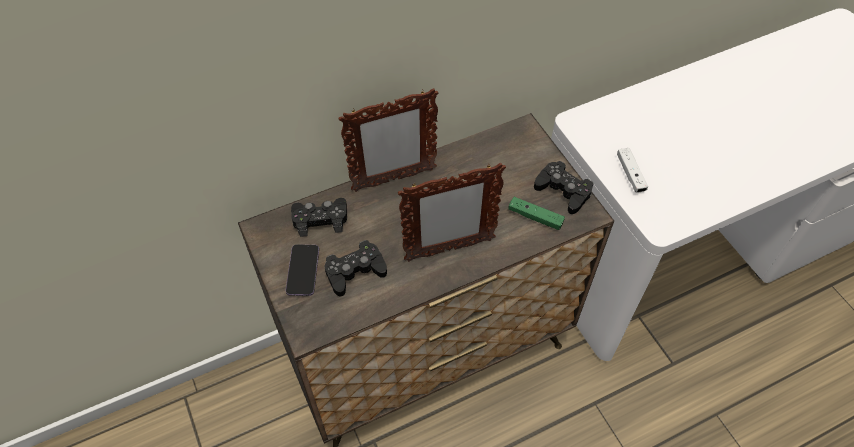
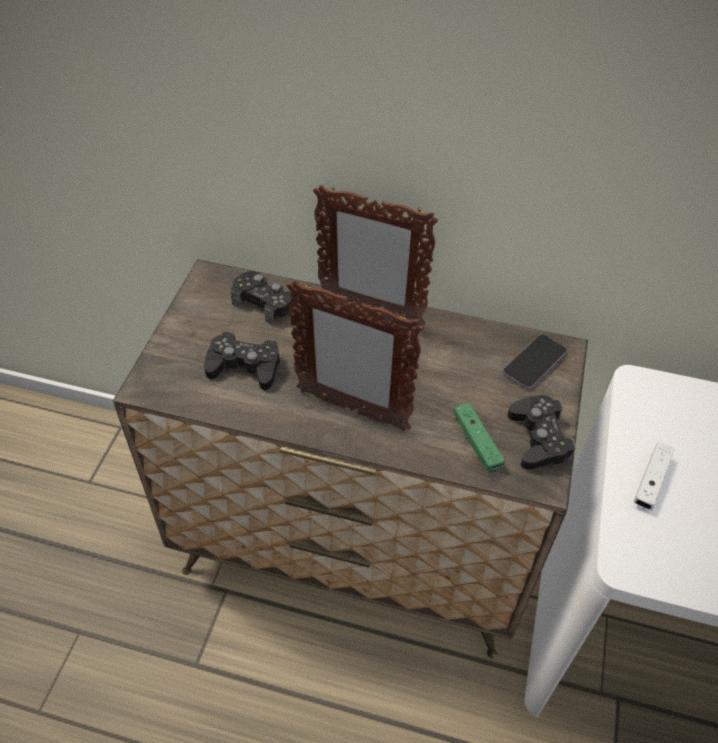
camera: 40 degrees right, 5 degrees down
(303, 271) = (202, 334): phone -> phone (534, 363)

